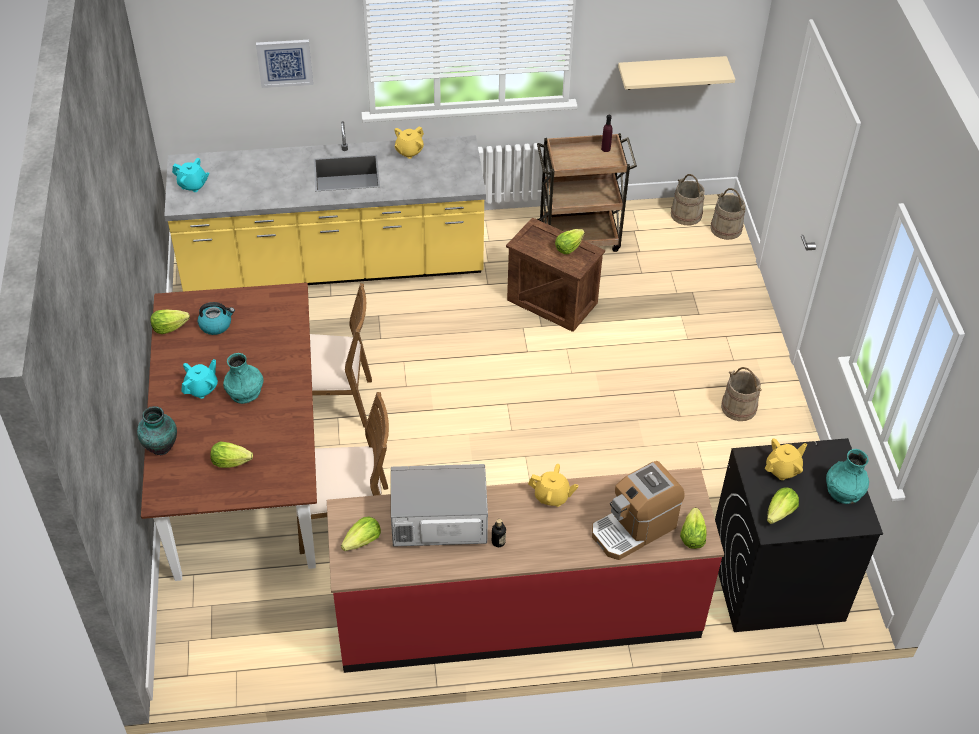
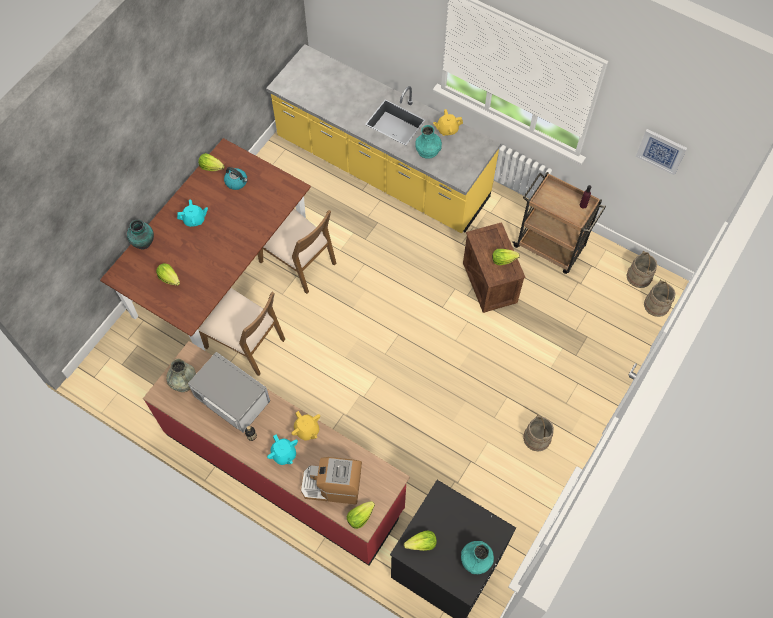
camera: 40 degrees right, 15 degrees up
(193, 185) = (299, 75): turquoise teapot -> turquoise teapot (284, 454)
(245, 391) = (214, 237): turquoise vase -> turquoise vase (428, 150)
(284, 62) = (390, 26): picture -> picture (661, 151)
(363, 541) = (183, 381): lettuce -> grey vase
(670, 73) = (659, 180): beige shelf -> none
(783, 469) = (453, 517): yellow teapot -> none

